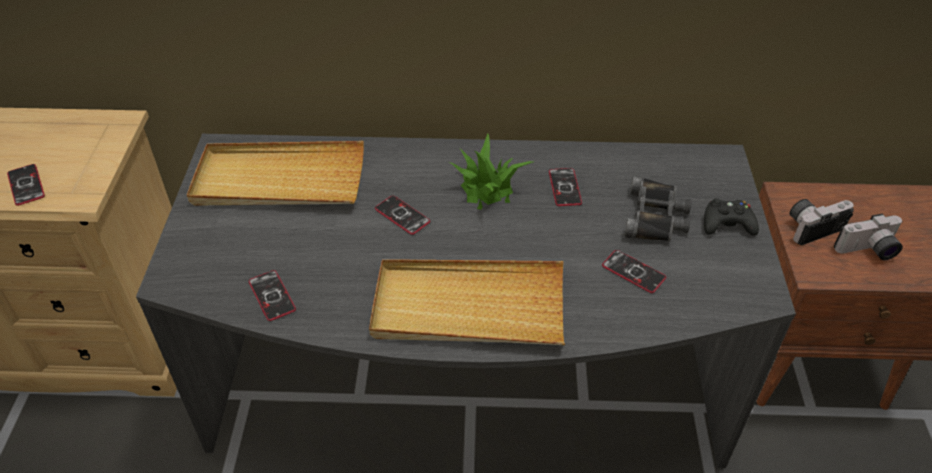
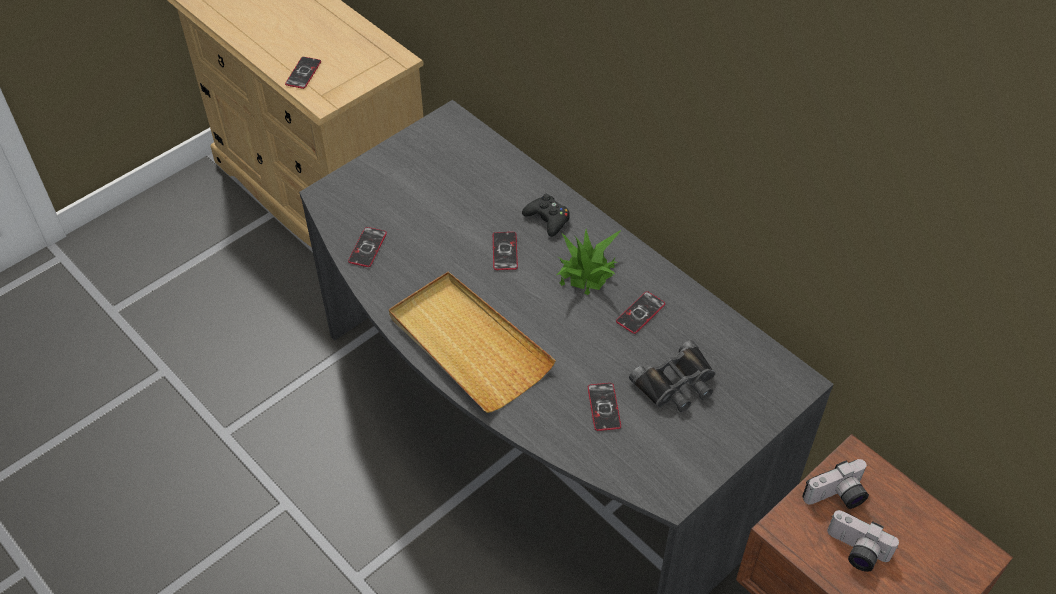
camera: 45 degrees right, 5 degrees up
(279, 180) = (459, 169): beige tray -> none
(727, 224) = (723, 429): black game controller -> black game controller (548, 219)
(812, 226) = (837, 497): camera -> camera turned 135 degrees clockwise

